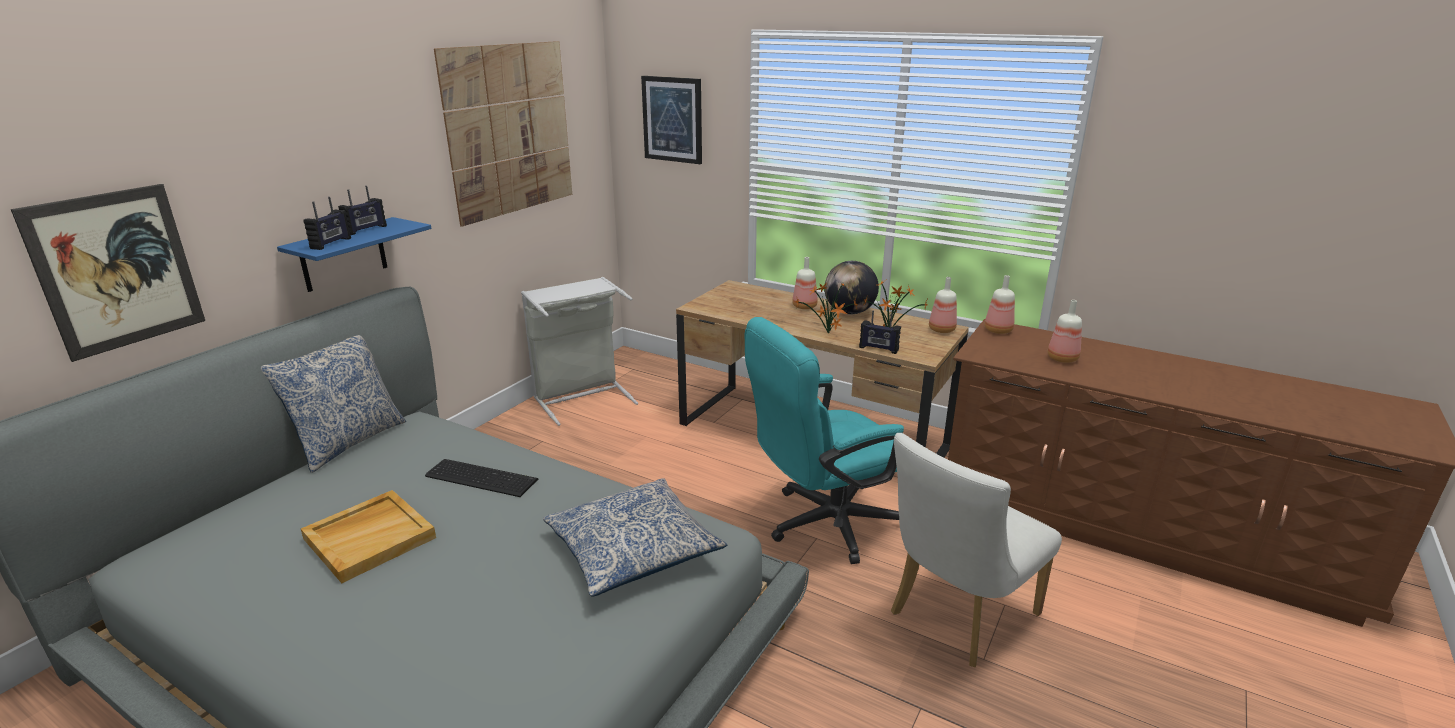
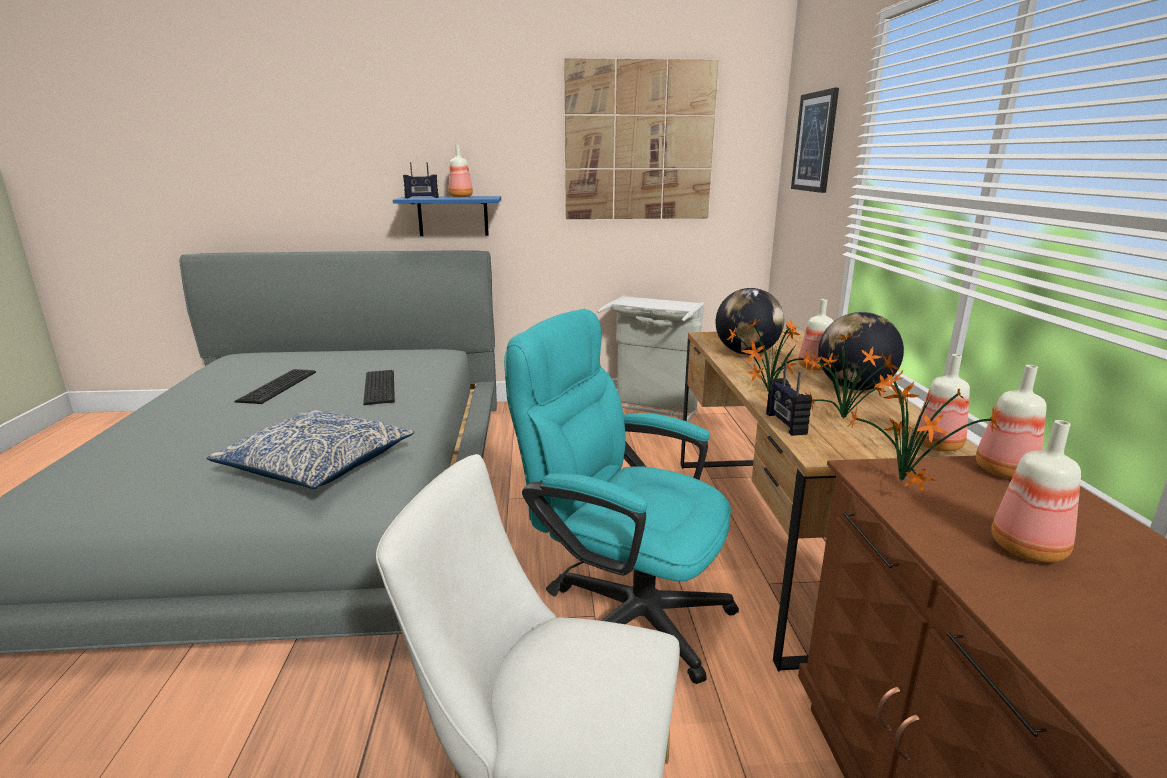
camera: 55 degrees right, 5 degrees down
(117, 270) = (299, 186): picture -> none
(348, 441) = (394, 347): pillow -> none
(366, 230) = (461, 197): radio -> bottle
(370, 537) = (280, 386): beige tray -> keyboard
(751, 311) = (746, 353): none -> globe
(989, 352) = (901, 480): none -> potted plant

